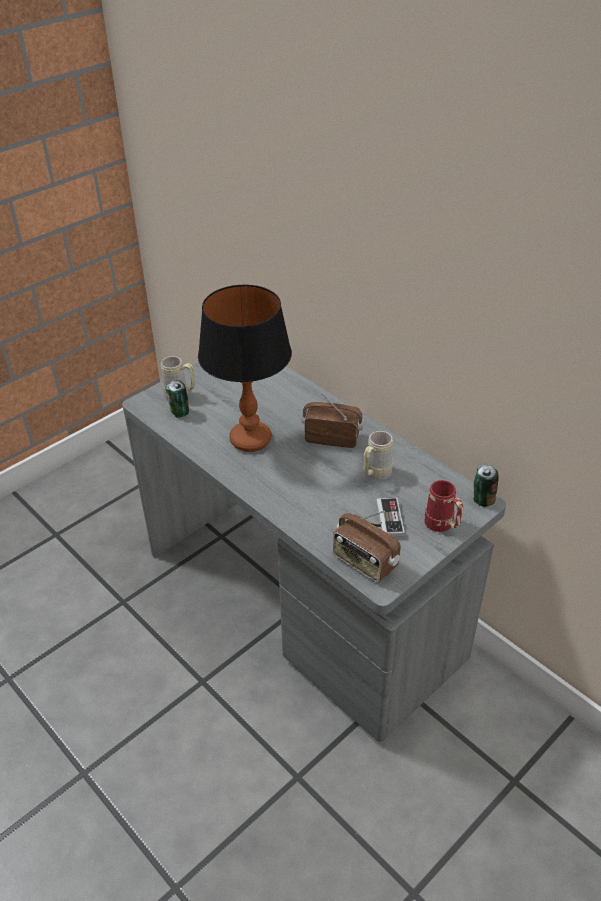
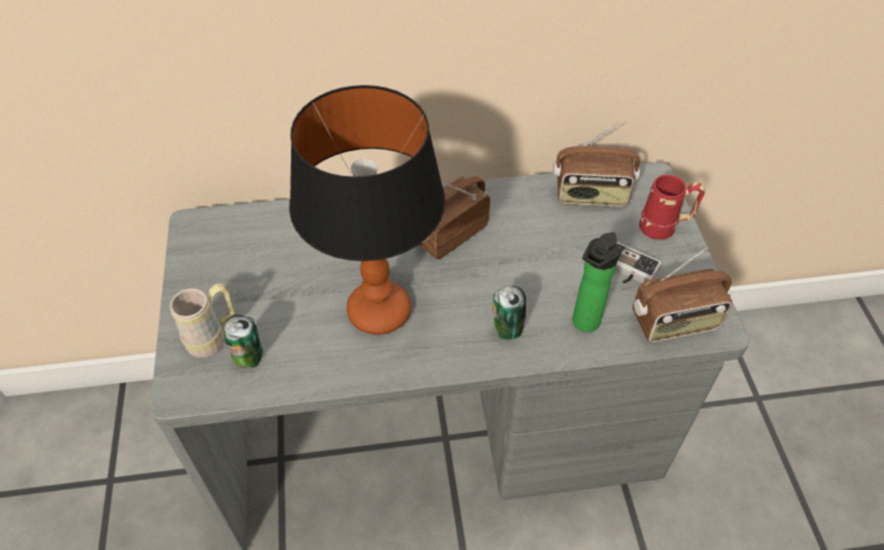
camera: 55 degrees left, 10 degrees up
(322, 522) = (583, 324): none -> bottle
(375, 474) = (543, 234): beige mug -> none
(431, 481) = (591, 195): none -> radio
(482, 500) = (648, 176): can -> can (507, 329)

